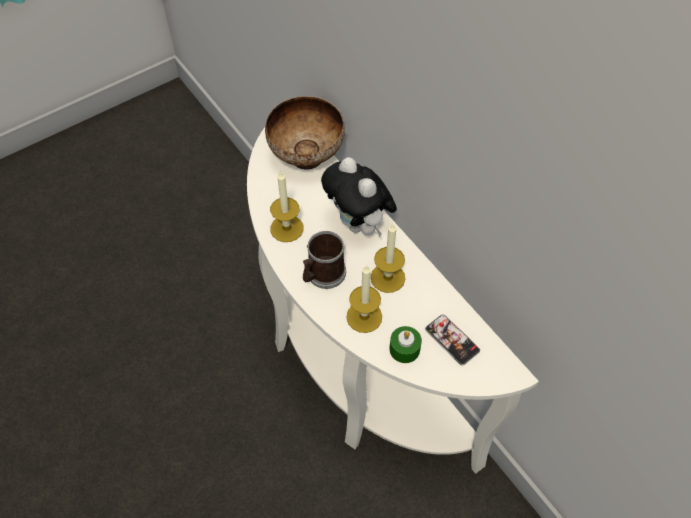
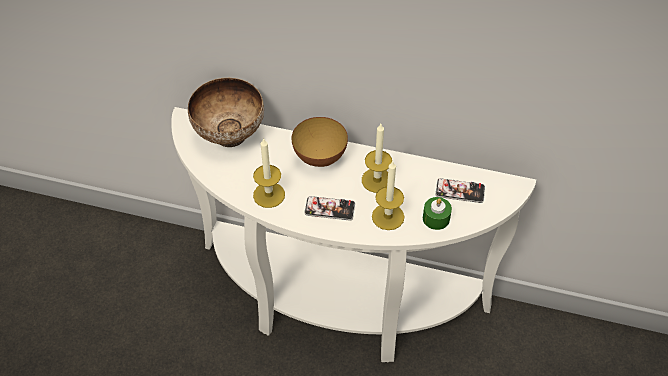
camera: 40 degrees left, 5 degrees down
(323, 275) = (329, 209): mug -> phone
(359, 224) = (320, 158): plush toy -> bowl

